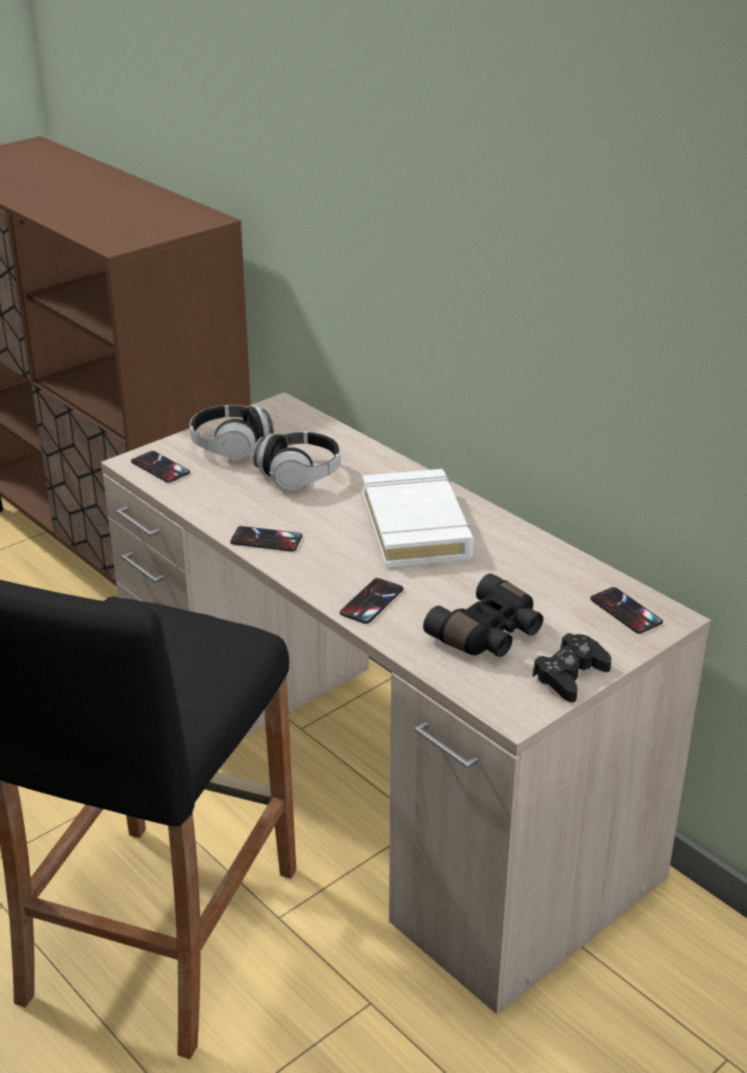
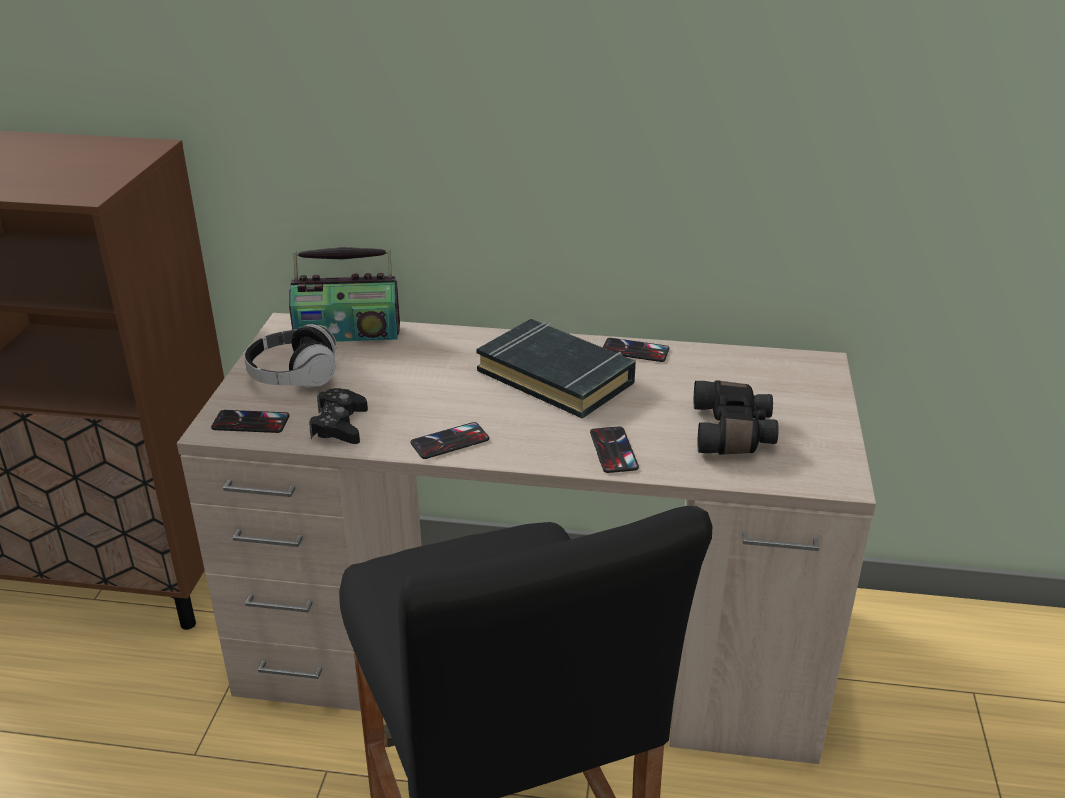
camera: 40 degrees left, 0 degrees up
(299, 475) = (395, 375): headphones -> none
(313, 428) = (348, 332): none -> radio
(416, 527) = (556, 376): white book -> black book
(570, 675) = (829, 434): black game controller -> black game controller (339, 425)
(625, 611) = (791, 371): phone -> phone (635, 351)

